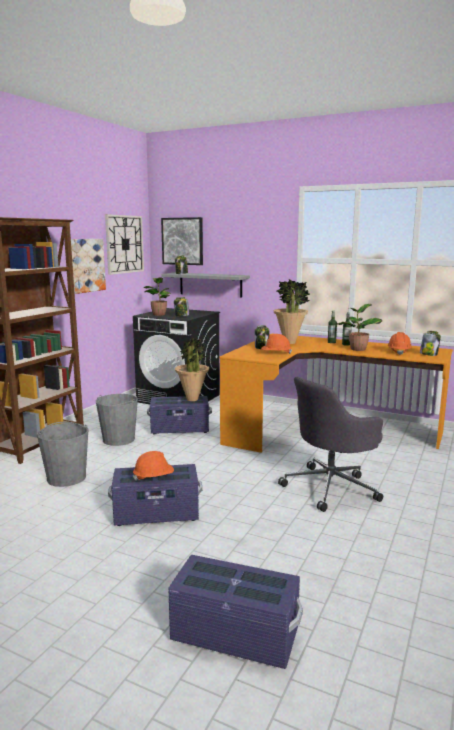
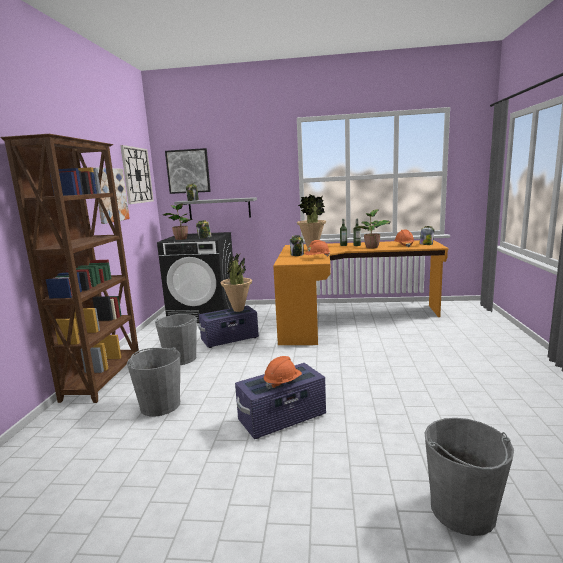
camera: 20 degrees left, 0 degrees up
(234, 635) = (462, 510): purple storage box -> grey bucket
(331, 487) = (400, 361): grey office chair -> none

